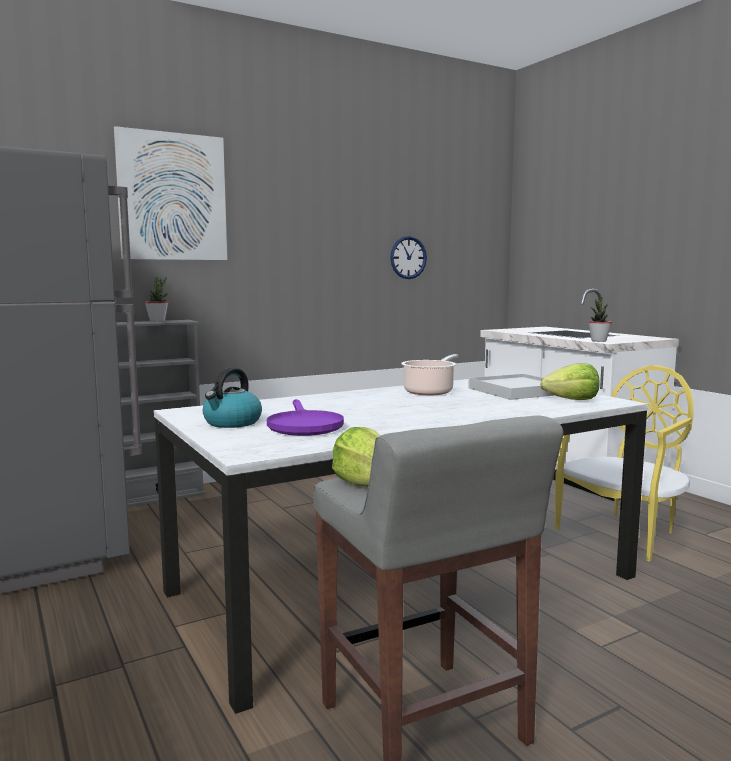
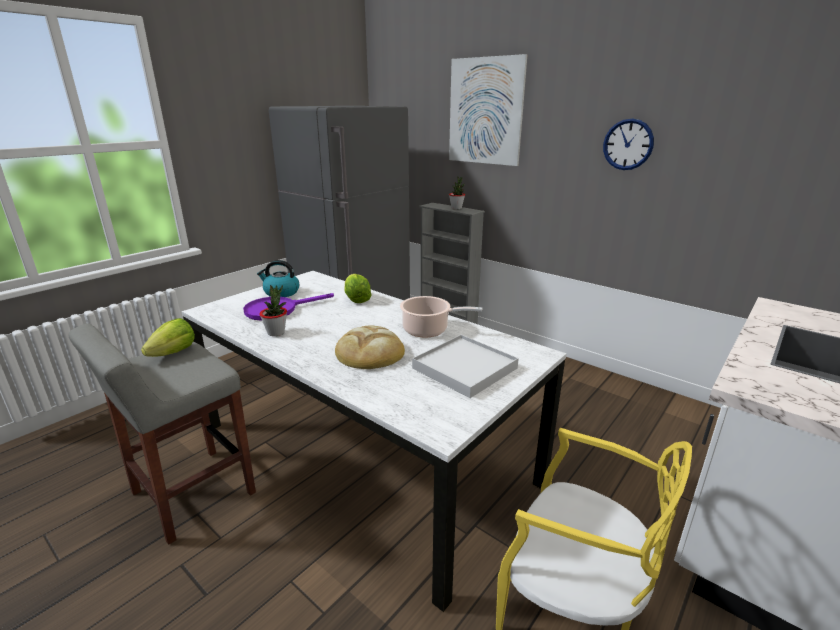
camera: 70 degrees right, 15 degrees up
(408, 257) = (730, 179): wall clock -> wall clock (628, 144)
(468, 406) = (370, 352): none -> bread
(572, 400) = (434, 402): lettuce -> lettuce (356, 299)
(598, 341) = (745, 379): potted plant -> potted plant (276, 332)

